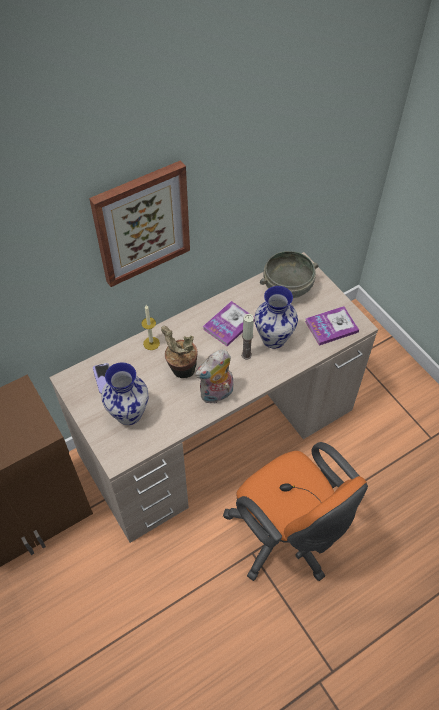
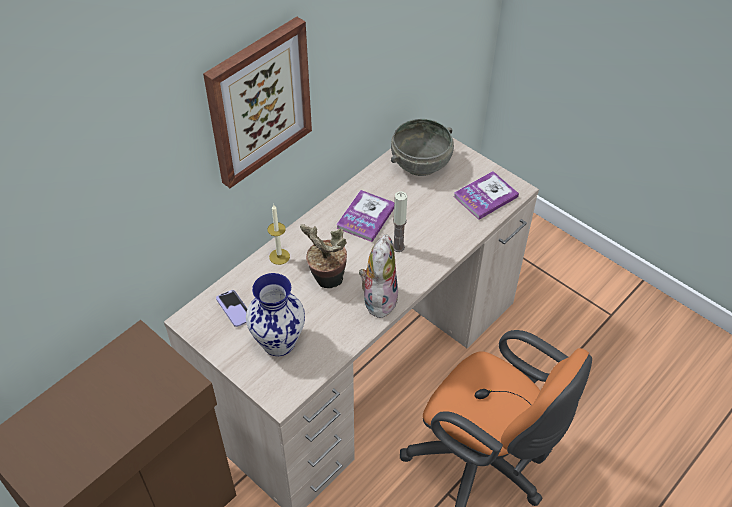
camera: 15 degrees left, 5 degrees down
(217, 394) = (378, 298): plush toy -> plush toy turned 150 degrees clockwise
(274, 338) = (424, 222): vase -> none

